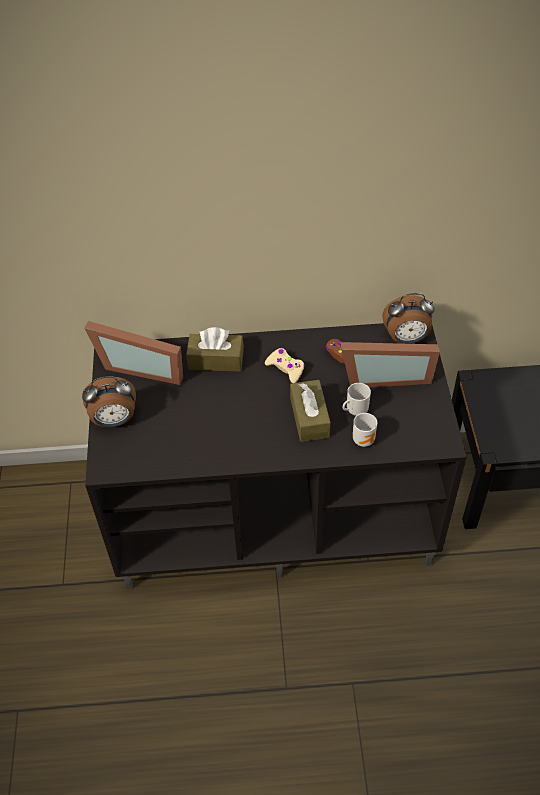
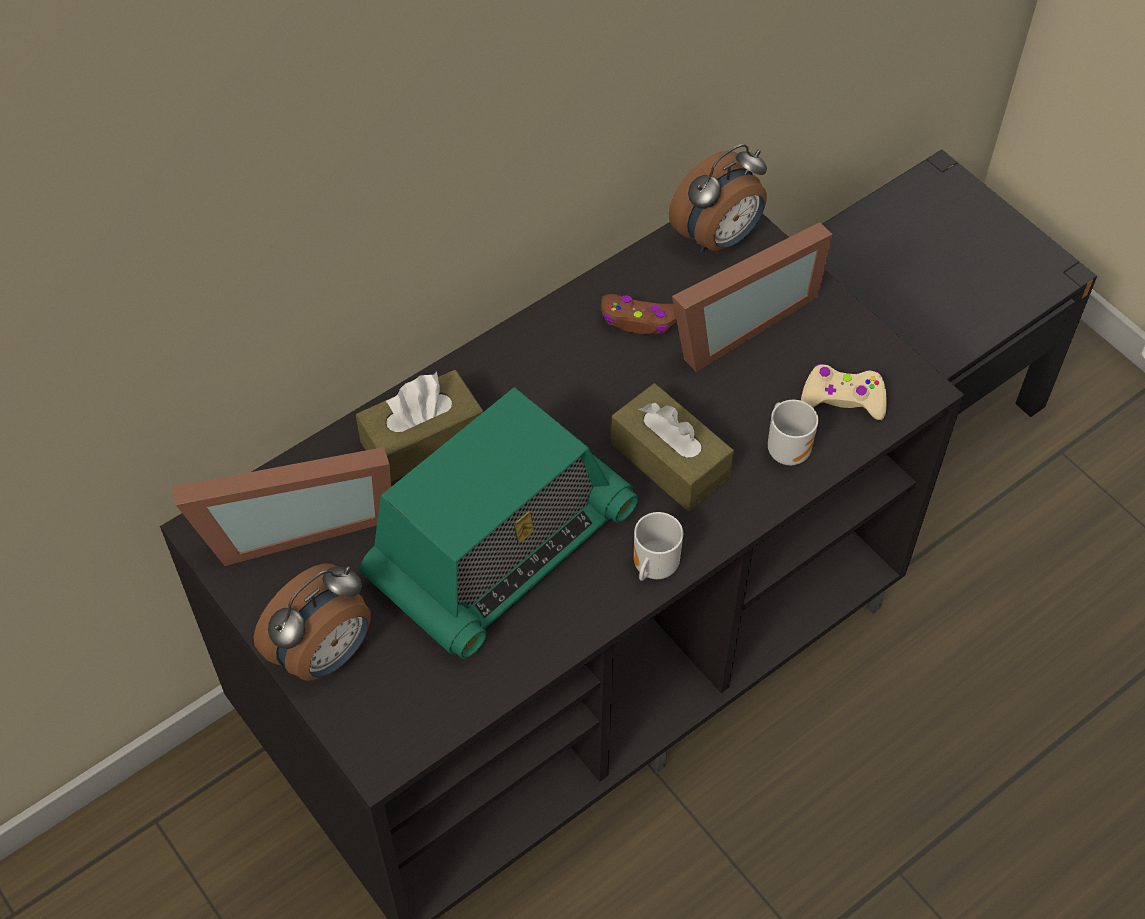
camera: 35 degrees left, 5 degrees up
(212, 416) = (500, 547): none -> radio
(286, 368) = (559, 392): beige game controller -> beige game controller (842, 399)
(355, 410) = (733, 407): mug -> mug (652, 567)

